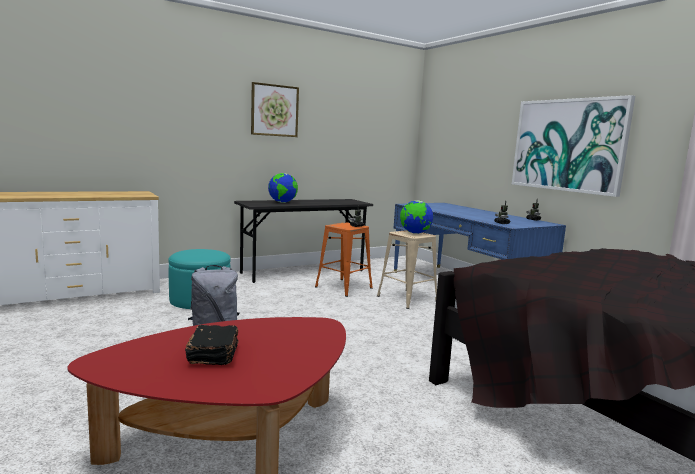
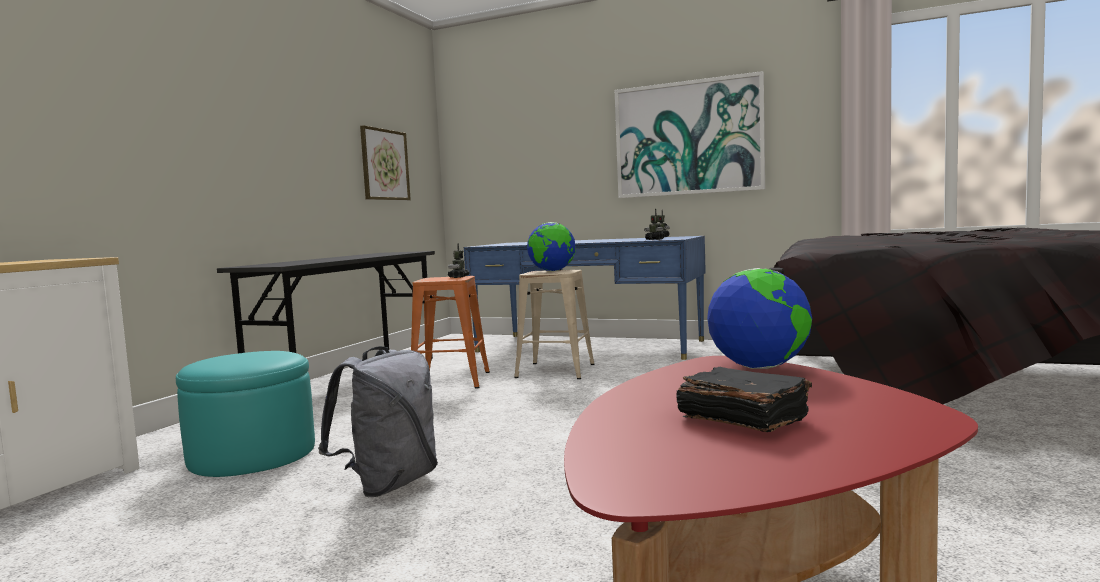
camera: 35 degrees left, 5 degrees down
(274, 110) = (259, 102): picture -> picture (384, 165)
(282, 202) = (308, 261): globe -> globe (759, 368)

